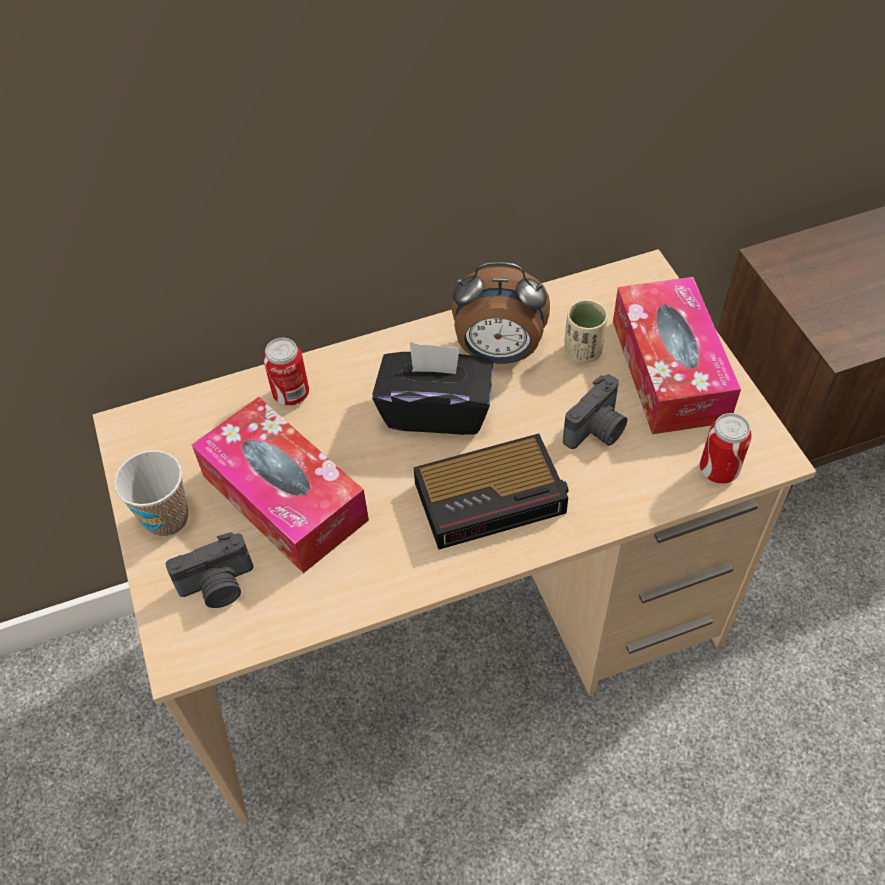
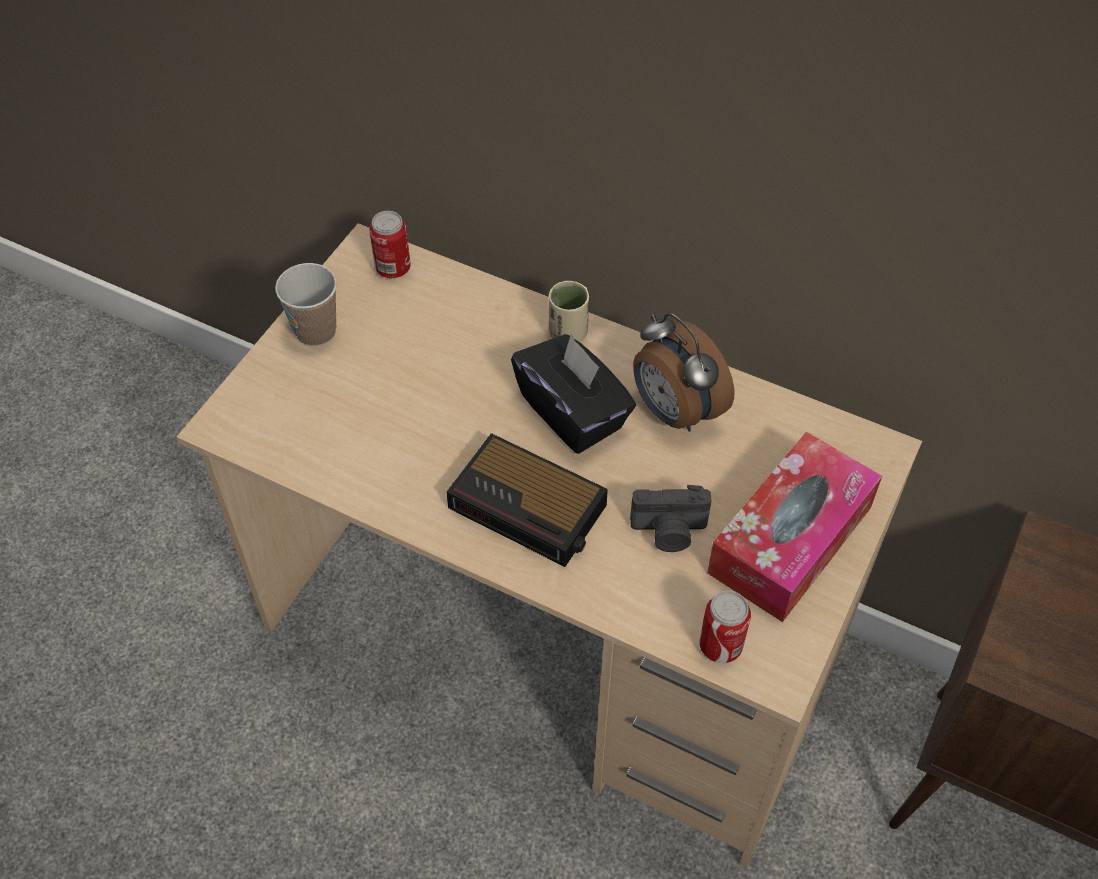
camera: 45 degrees right, 0 degrees up
(218, 586) = (291, 403): camera -> none
(284, 497) = (399, 382): tissue box -> none
(291, 394) = (492, 315): can -> can (393, 268)
(583, 352) = (740, 466): beige cup -> beige cup (568, 333)

